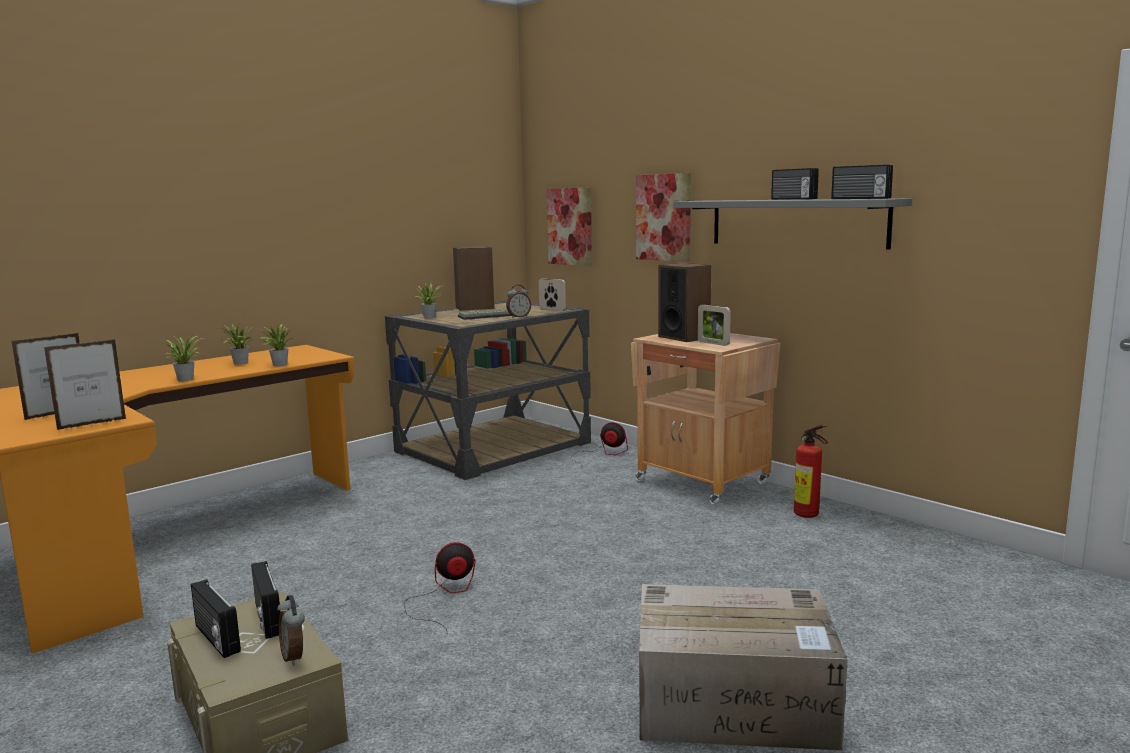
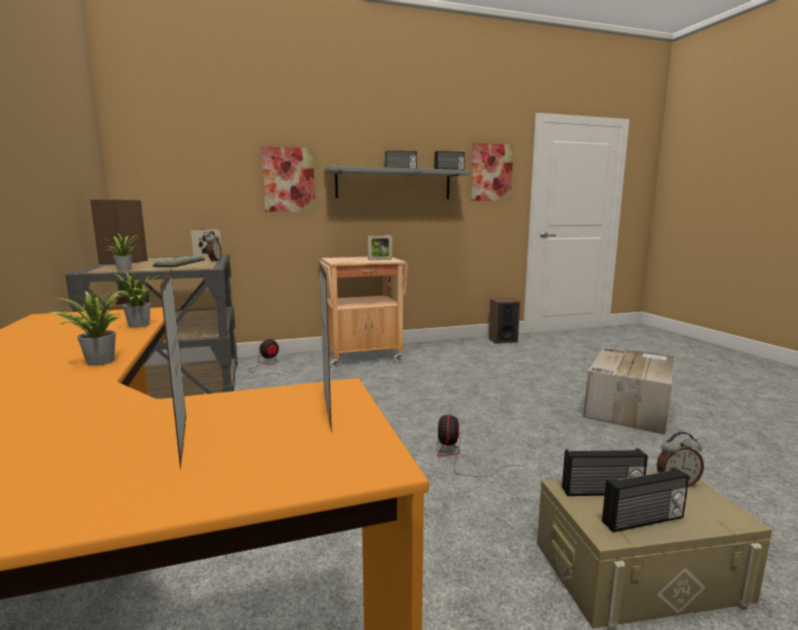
camera: 65 degrees left, 0 degrees up
(239, 363) = (65, 338): potted plant -> none
(570, 226) = (180, 186): picture -> picture (491, 172)
(684, 337) = (350, 260): speaker -> speaker (502, 340)
(808, 516) = (437, 350): fire extinguisher -> none

